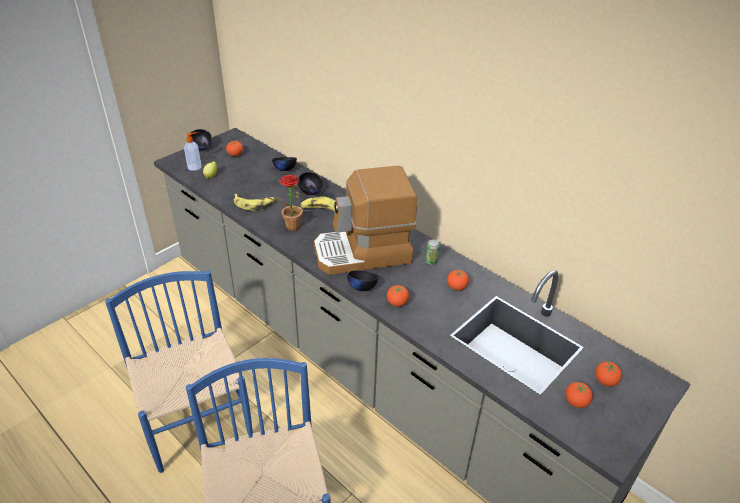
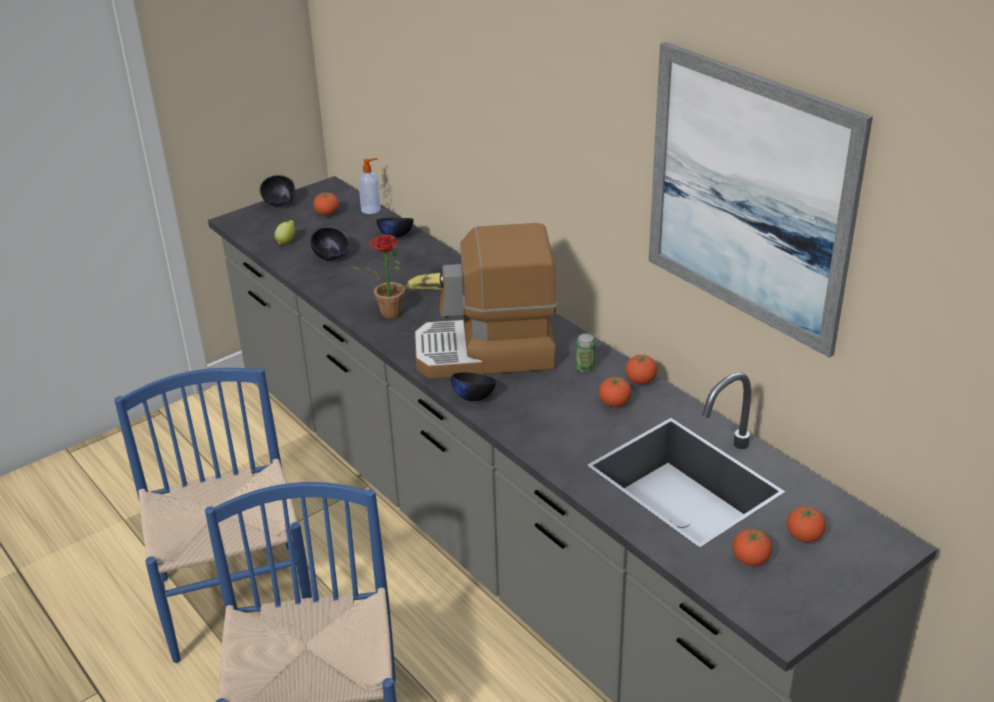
camera: 10 degrees right, 5 degrees down
(195, 167) = (265, 229): soap dispenser -> soap dispenser (371, 209)
(254, 204) = (341, 282): banana -> none
(311, 192) = (427, 268): black bowl -> black bowl (331, 257)
(397, 303) = (520, 420): tomato -> tomato (640, 381)
(564, 151) = (748, 196): none -> picture

